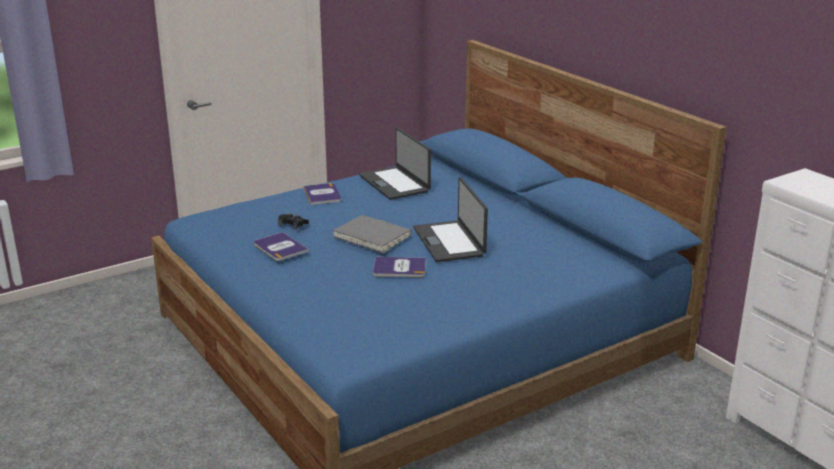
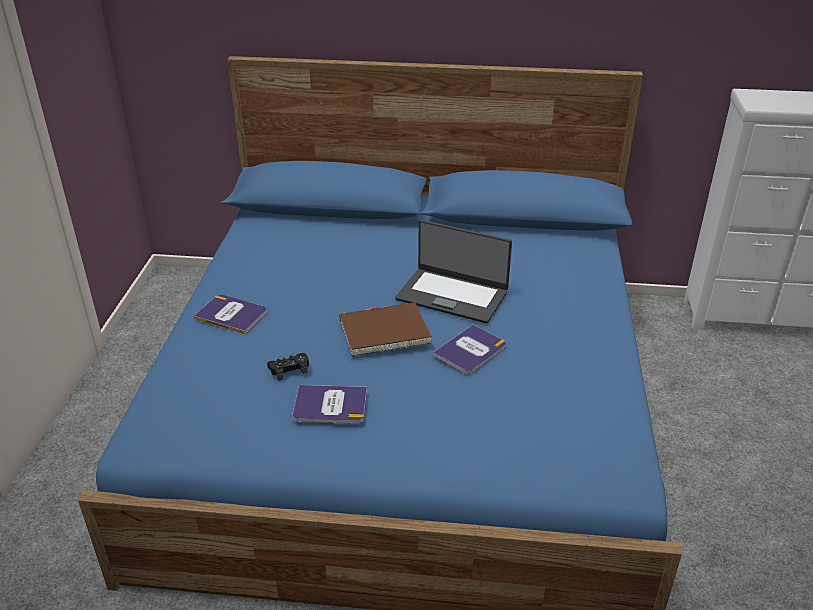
camera: 50 degrees left, 10 degrees up
(372, 237) = (384, 333): grey book -> brown book
(395, 183) = (276, 260): laptop -> none

